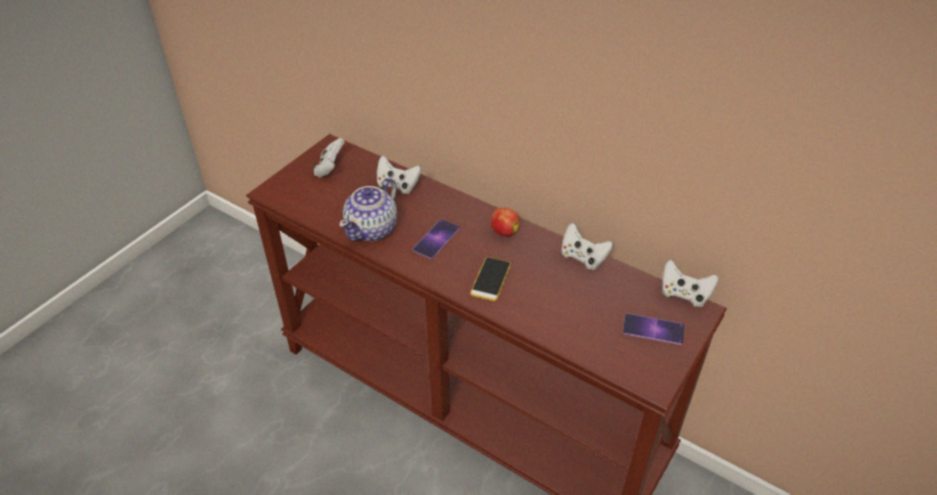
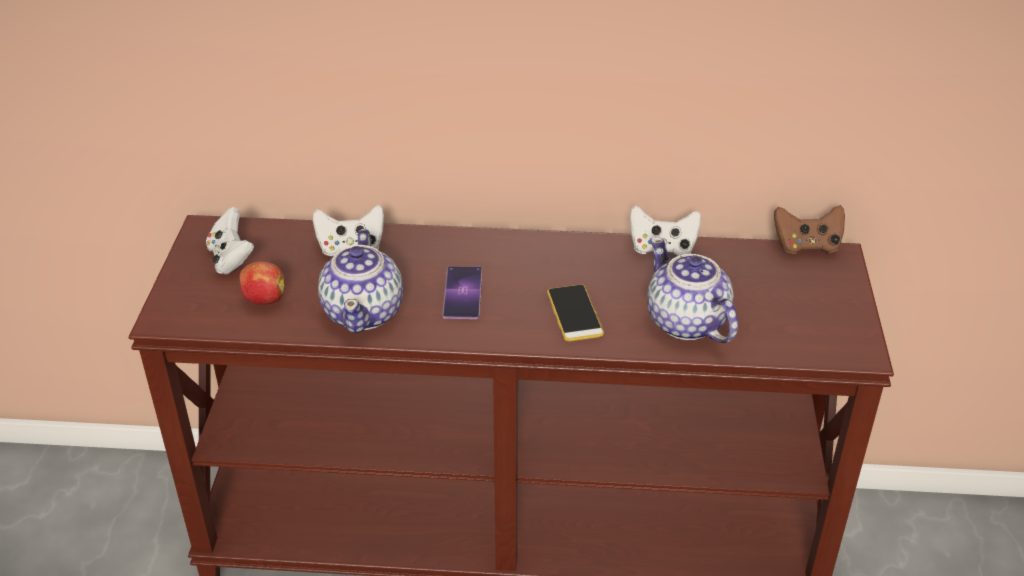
camera: 30 degrees left, 5 degrees down
(504, 231) = (541, 253): apple -> apple (263, 299)
(555, 314) = (686, 323): none -> teapot
(653, 329) = (807, 295): phone -> none
(684, 294) = (806, 246): white game controller -> brown game controller

